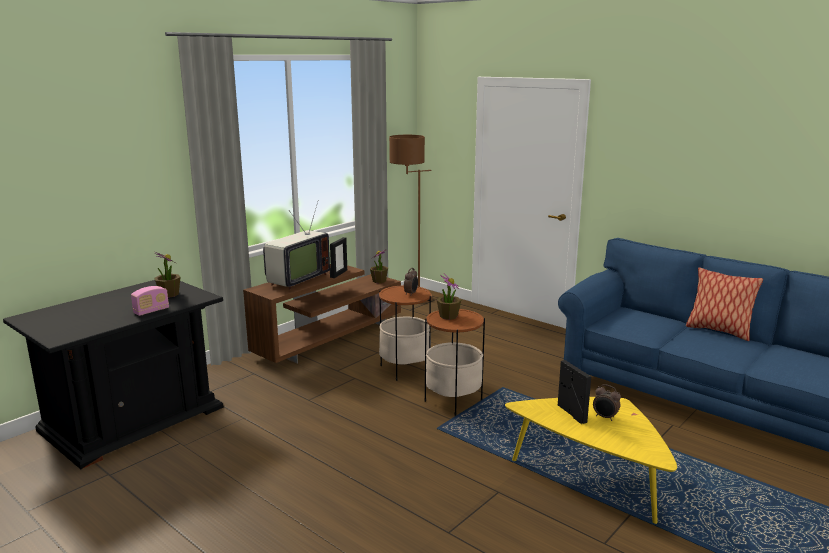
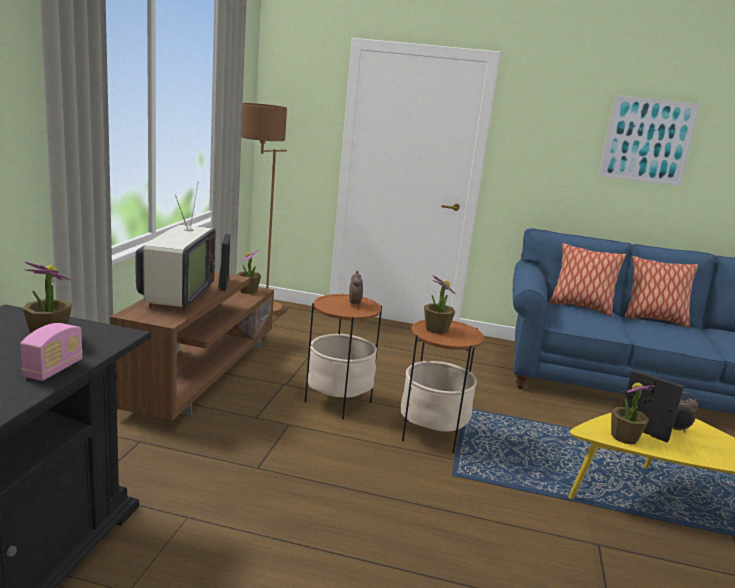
camera: 30 degrees left, 0 degrees up
(546, 414) = (624, 437): none -> potted plant
(645, 313) = (580, 307): none -> pillow
(726, 155) = (647, 141): none -> picture

